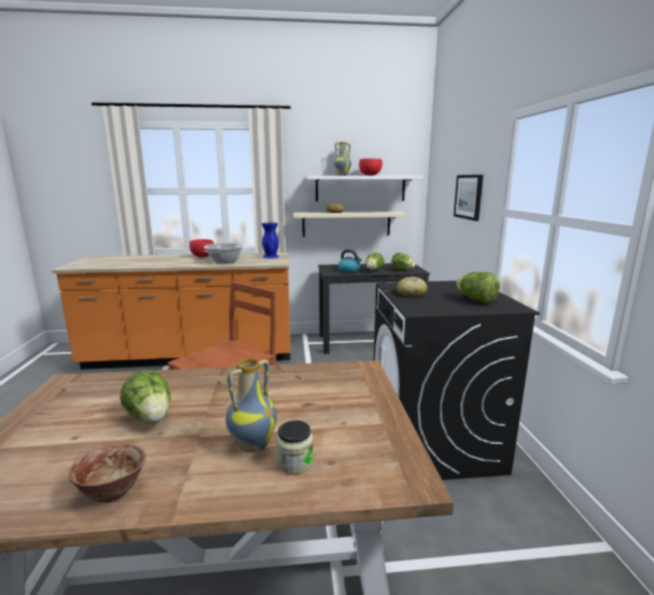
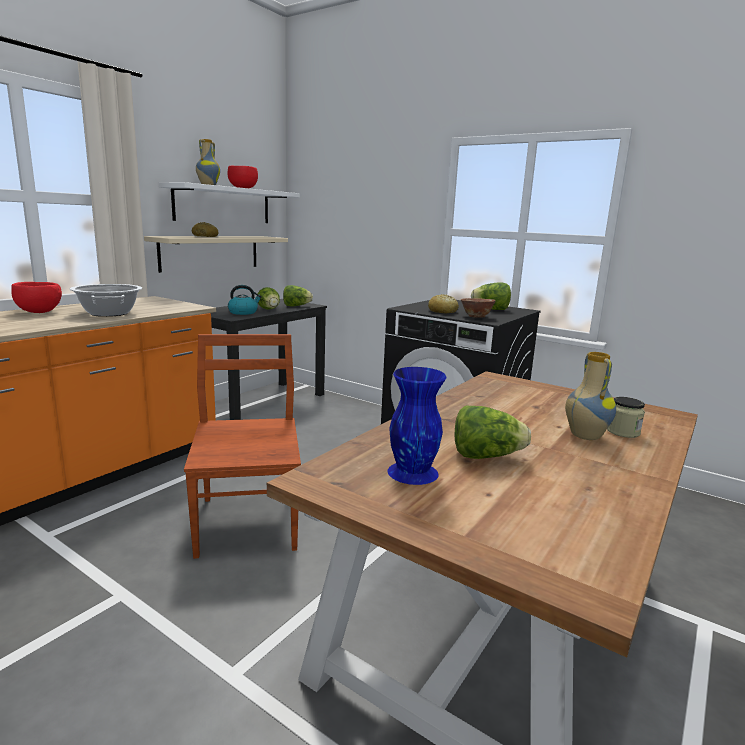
camera: 50 degrees left, 0 degrees up
(112, 491) = (614, 493): bowl -> bowl (476, 317)
(271, 256) = (154, 302): blue vase -> blue vase (413, 472)
(469, 196) = (384, 218): picture -> none

